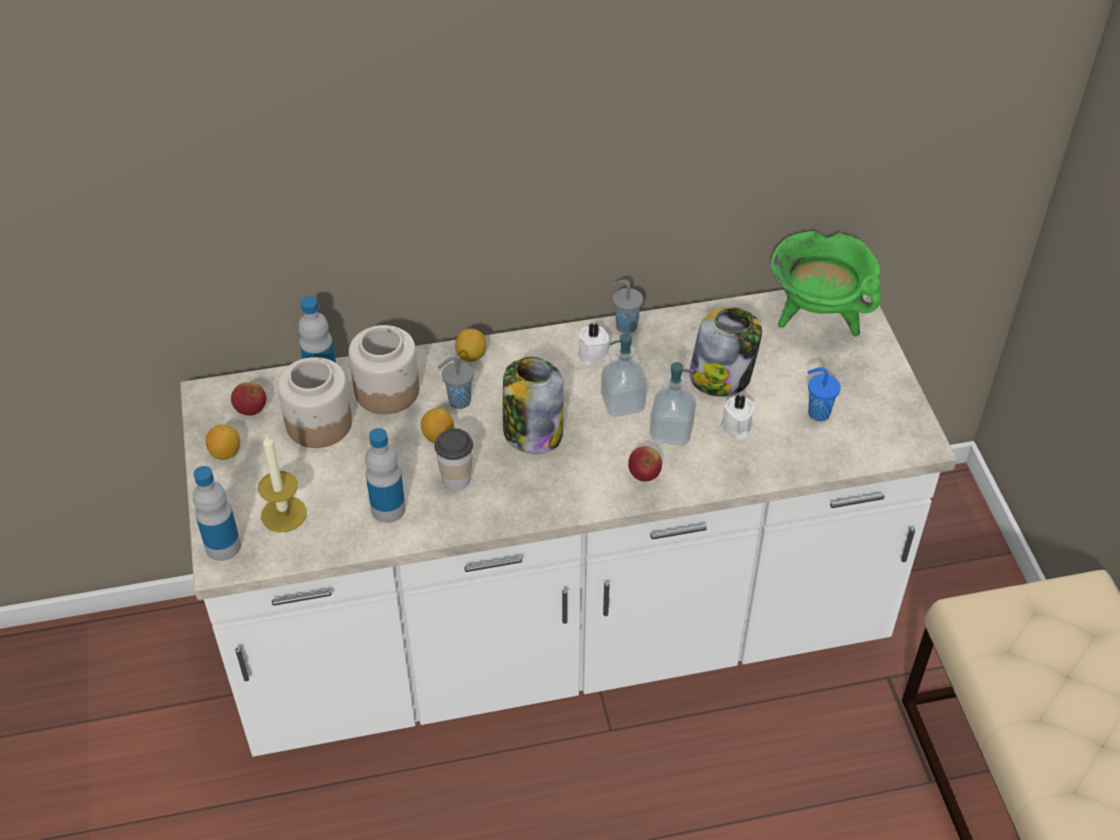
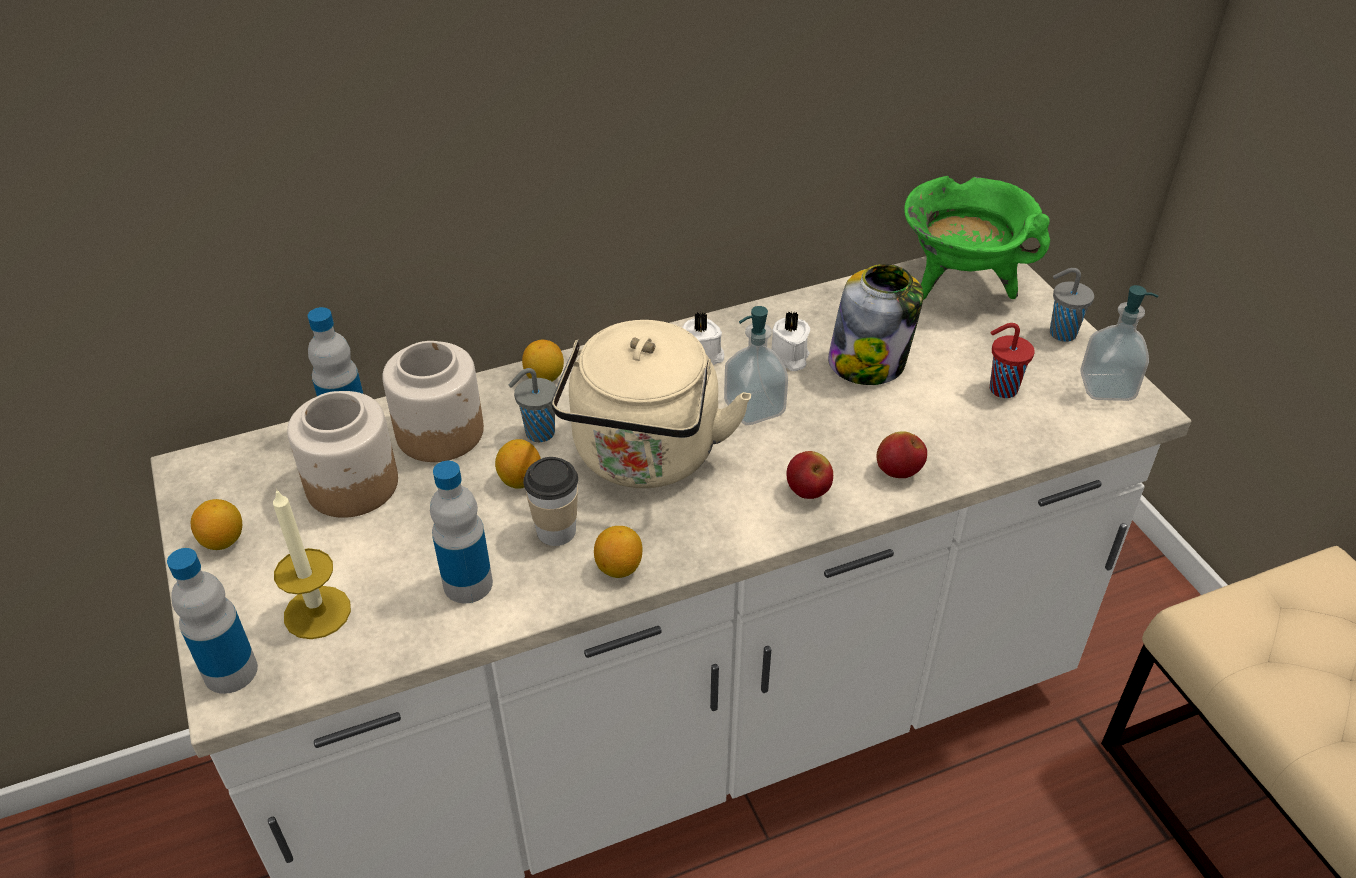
camera: 10 degrees left, 5 degrees down
(251, 410) = (254, 480): apple -> apple (898, 471)
(494, 512) = (619, 567): none -> lemon
(532, 432) = (645, 458): jar -> beige kettle
(625, 326) = (731, 320): grey cup -> grey cup (1060, 333)
(671, 432) = (826, 434): soap dispenser -> soap dispenser (1107, 387)
(736, 427) = (907, 418): white candle -> white candle (789, 358)
(817, 413) = (1001, 389): blue cup -> red cup

